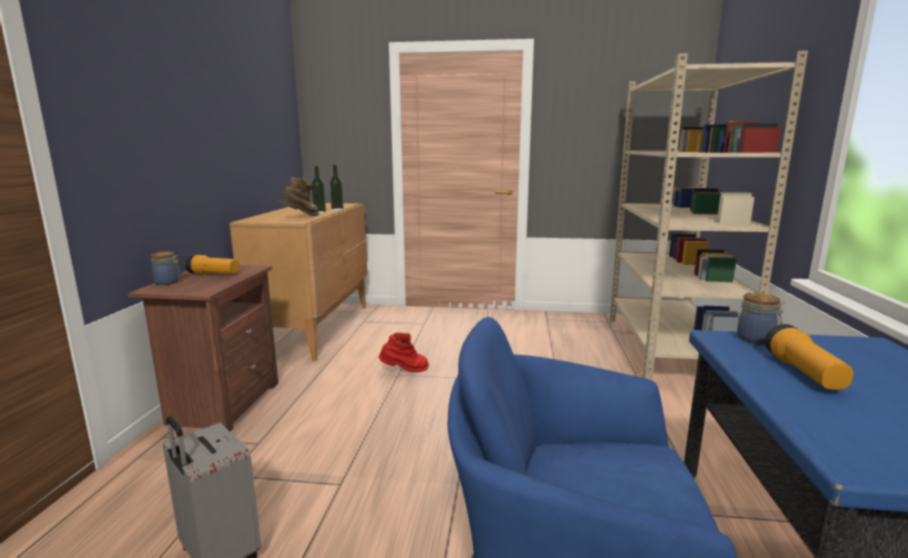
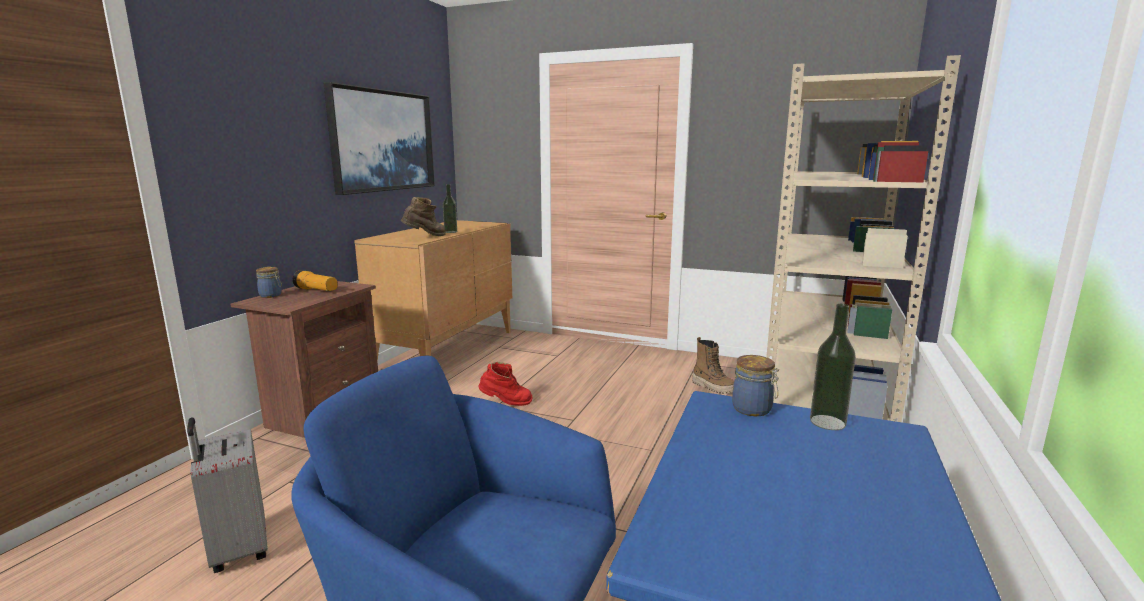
camera: 15 degrees right, 0 degrees up
(246, 122) = (382, 141): none -> picture
(337, 209) = (473, 229): bottle -> bottle (827, 422)
(574, 338) = (713, 387): none -> boot
(803, 373) = (750, 453): flashlight -> none

